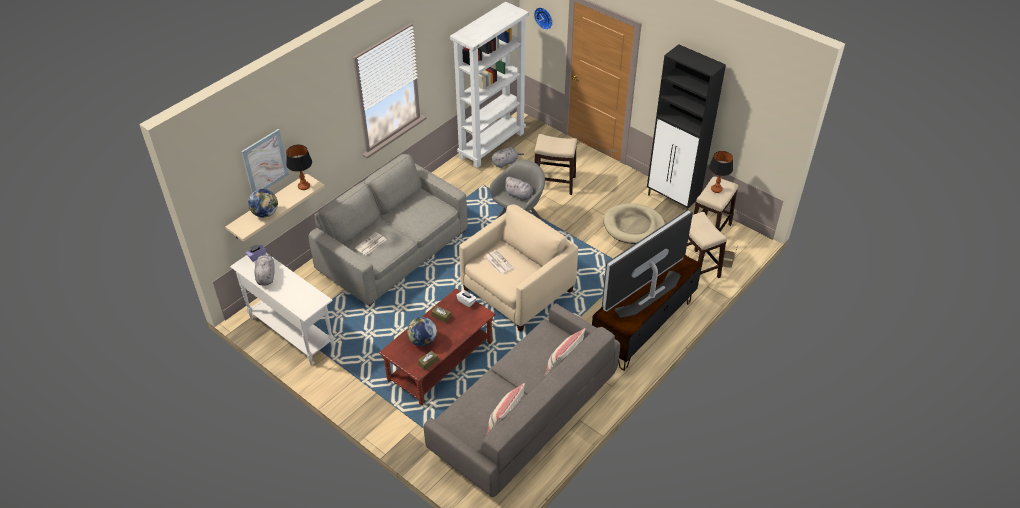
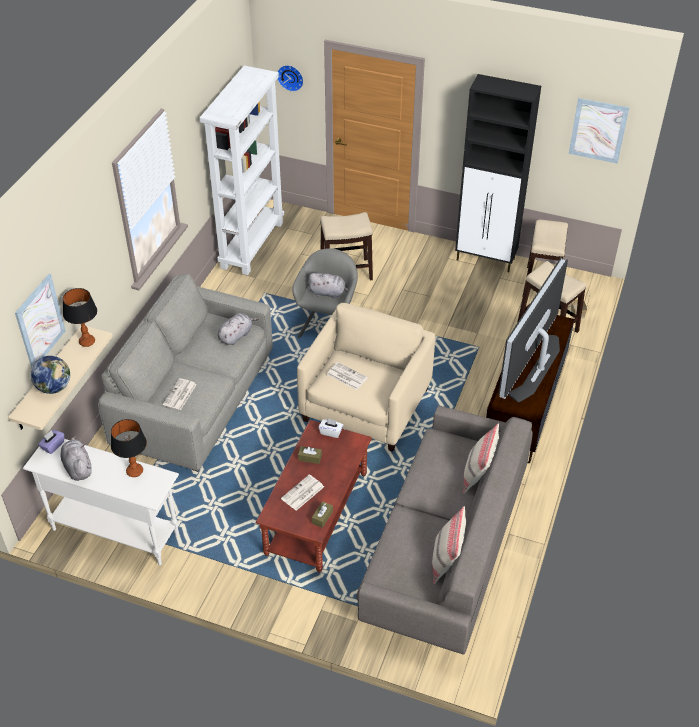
camera: 20 degrees left, 0 degrees up
(422, 341) = (302, 493): globe -> newspaper
(505, 162) = (278, 261): grey plush toy -> grey plush toy (236, 336)
(633, 226) = (458, 298): beige dog bed -> none
(716, 190) = (548, 233): table lamp -> table lamp (134, 471)
(768, 112) = (598, 130): none -> picture

